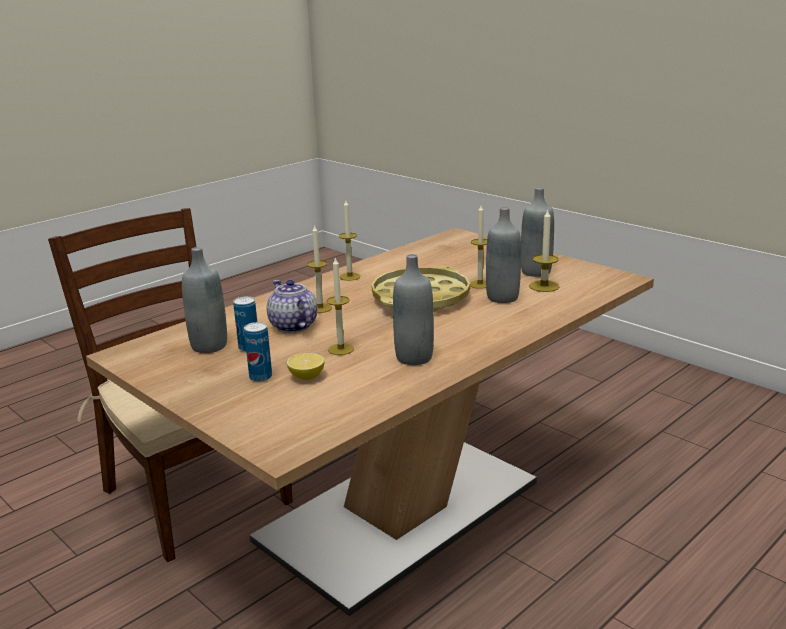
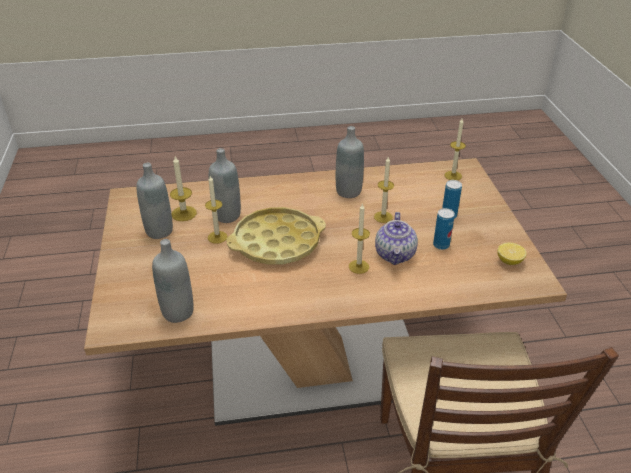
camera: 145 degrees left, 15 degrees up
(209, 346) = (468, 260): grey bottle -> grey bottle (178, 312)
(306, 377) = (421, 204): lemon -> lemon (509, 261)
(350, 276) = (293, 301): candle -> candle (453, 175)

